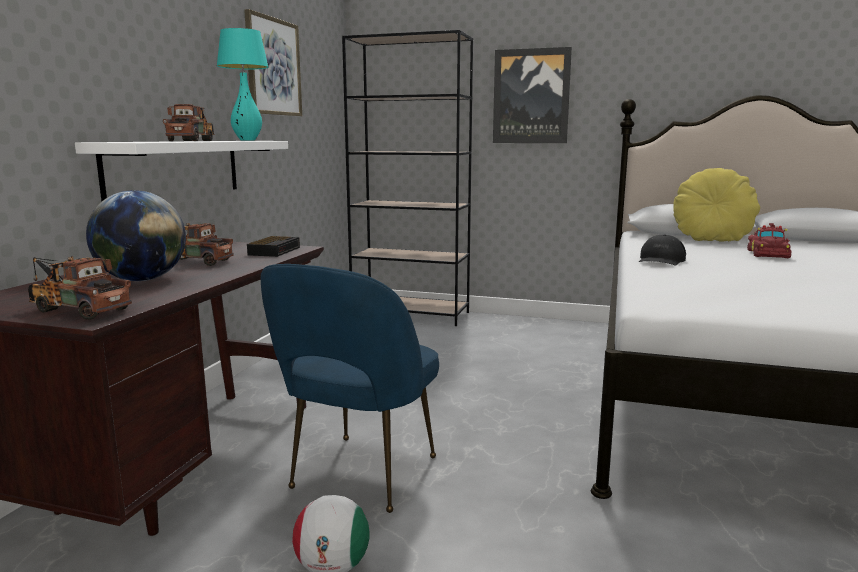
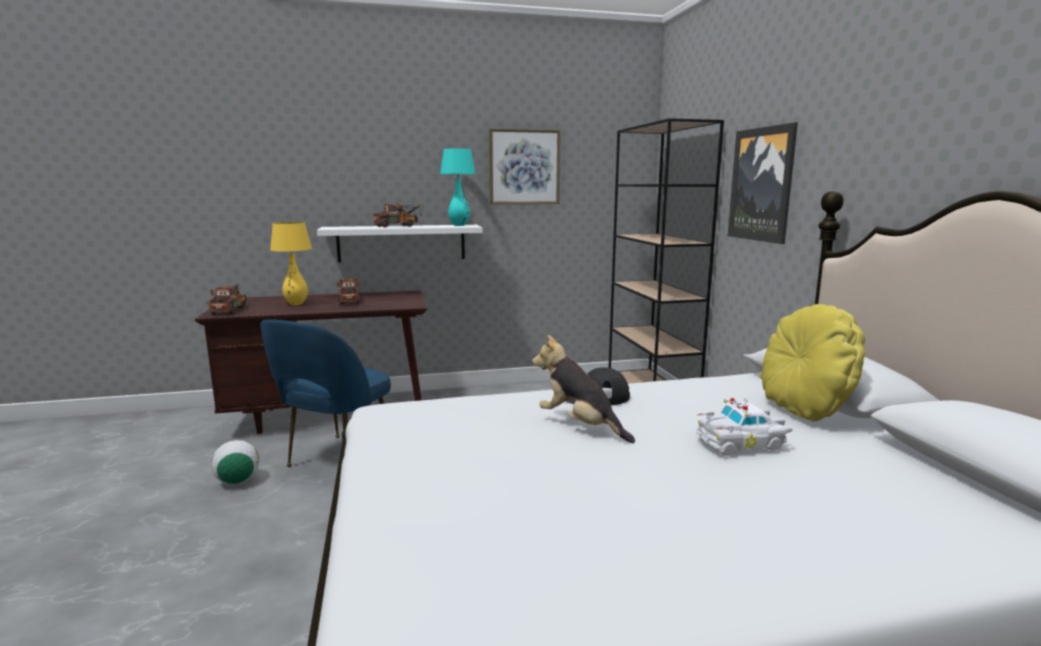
camera: 60 degrees right, 0 degrees up
(142, 280) = (296, 304): globe -> yellow table lamp
(275, 251) = (397, 304): alarm clock -> none
(358, 478) = (336, 461): blue chair -> blue chair turned 60 degrees counterclockwise
(727, 269) = (580, 425): none -> plush toy
(768, 253) = (742, 443): red toy car -> white toy car

